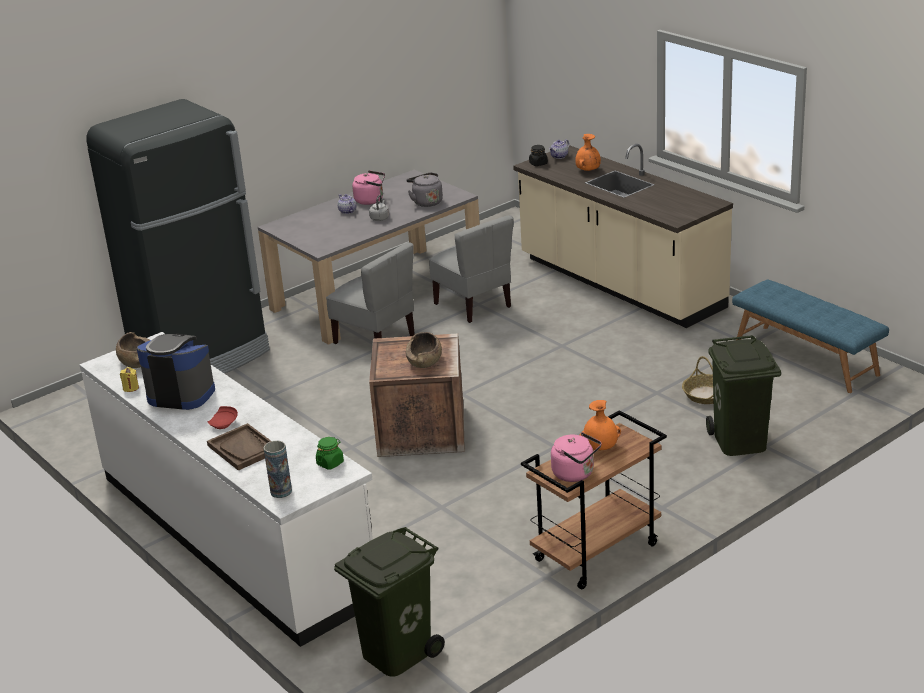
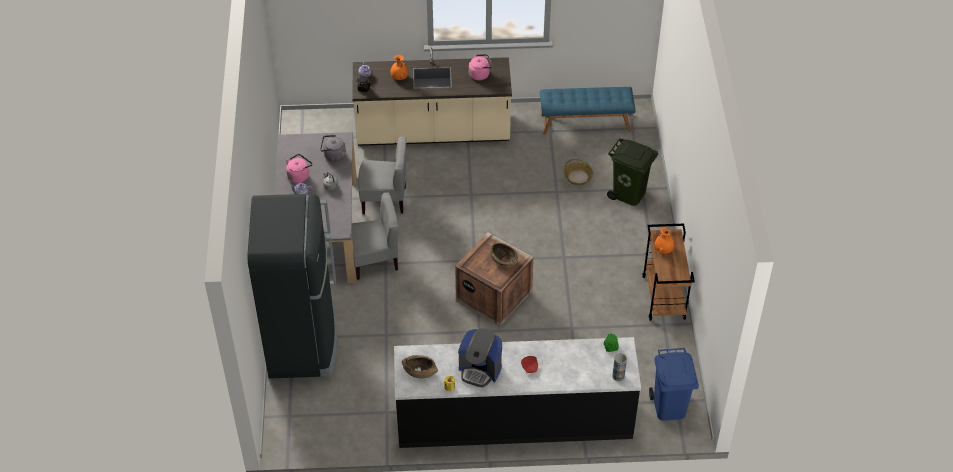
camera: 55 degrees left, 20 degrees up
(181, 394) = (480, 369): coffee machine -> coffee machine turned 120 degrees counterclockwise
(235, 535) = (514, 418): white counter -> black counter
(243, 449) = (563, 371): brown tray -> none
(396, 652) = (668, 407): green trash can -> blue trash can
(575, 474) = (676, 270): pink kettle -> pink kettle (480, 74)

